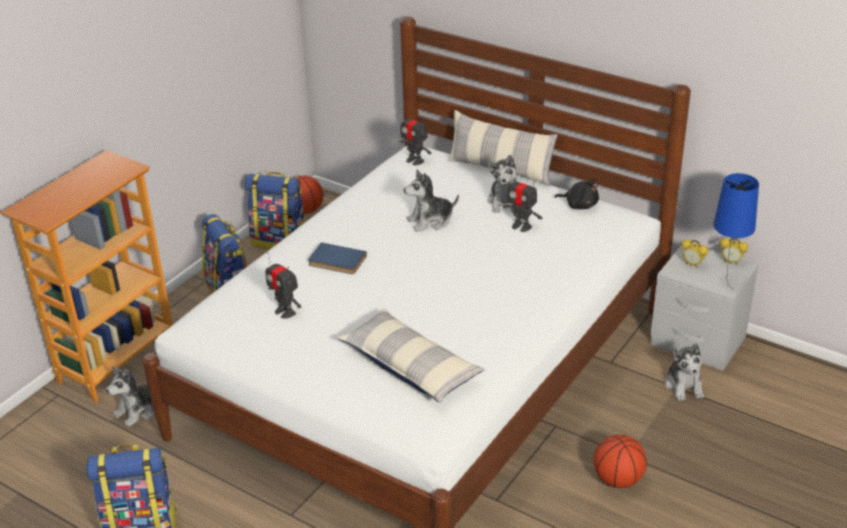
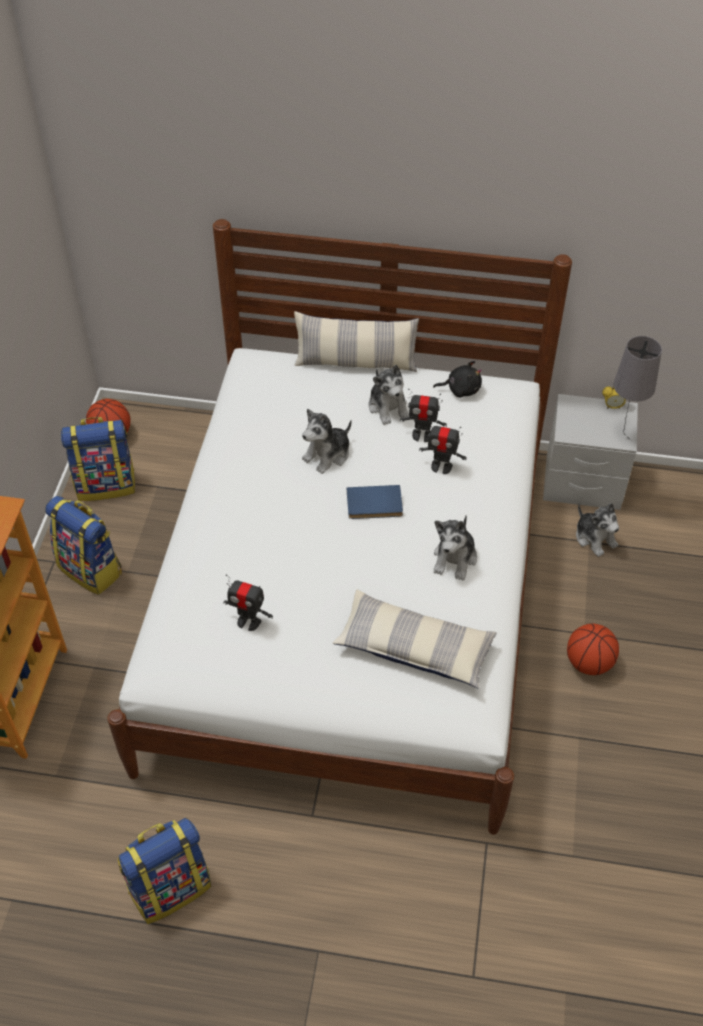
camera: 25 degrees left, 15 degrees up
(138, 410) = (80, 751): plush toy -> plush toy (455, 558)
(336, 261) = (263, 538): blue book -> blue book (374, 505)
(415, 160) = (262, 376): toy robot -> toy robot (441, 466)
(692, 265) = (580, 420): alarm clock -> none
(724, 286) = (621, 437): blue table lamp -> grey table lamp

